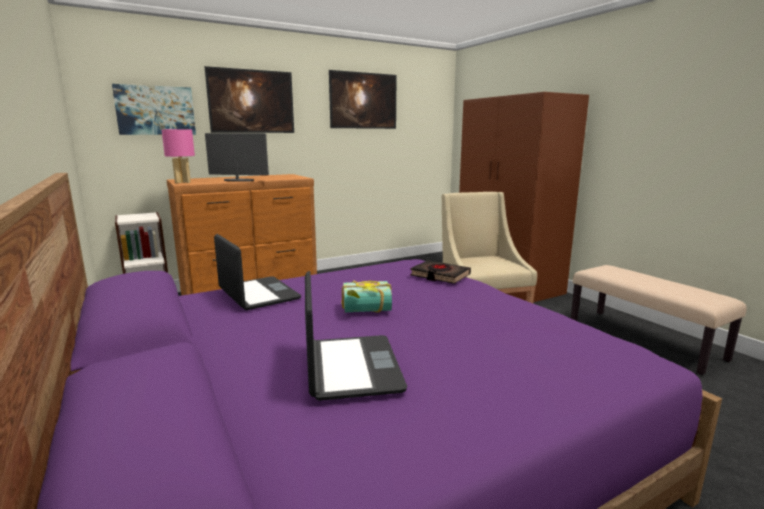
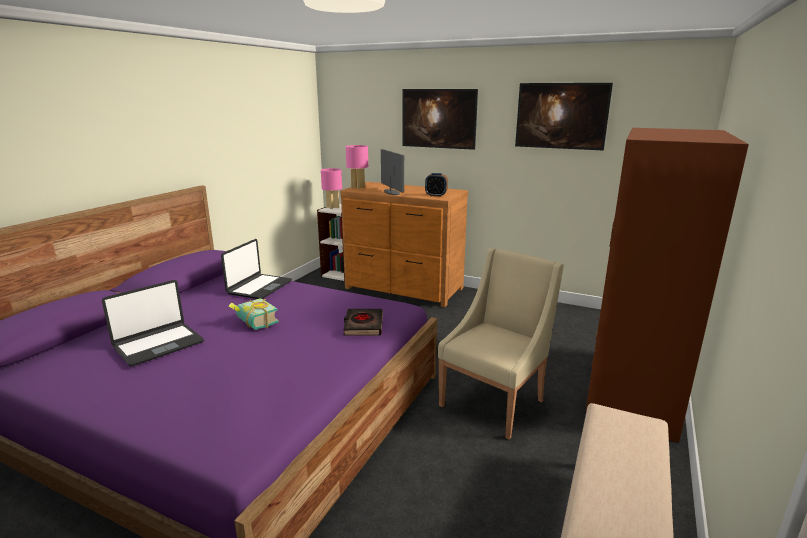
camera: 55 degrees right, 5 degrees up
(129, 217) = (332, 207): none -> pink table lamp
(155, 110) = (367, 126): picture -> none
(287, 177) = (436, 195): none -> alarm clock

